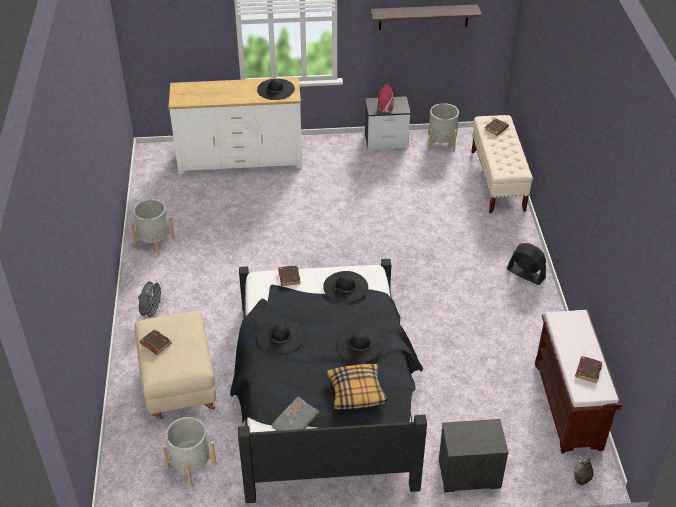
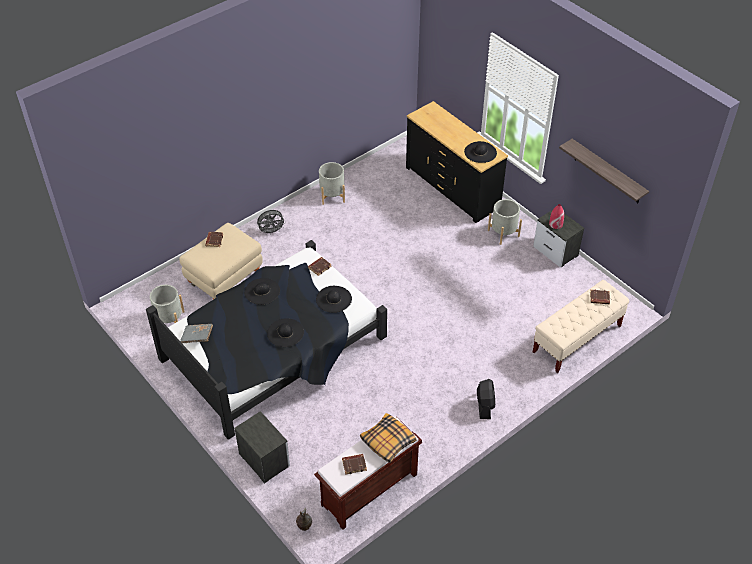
camera: 55 degrees right, 5 degrees up
(240, 158) = (452, 187): white dresser -> black dresser
(356, 392) = (245, 352): pillow -> pillow (387, 441)
(441, 143) = (587, 284): grey planter -> grey planter (503, 233)

